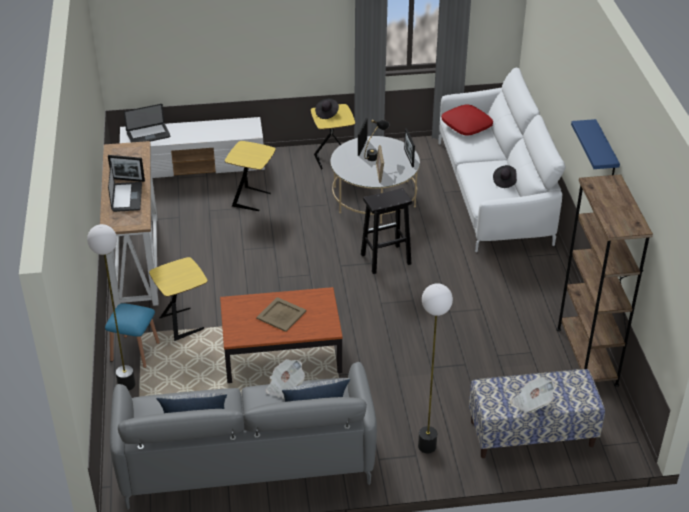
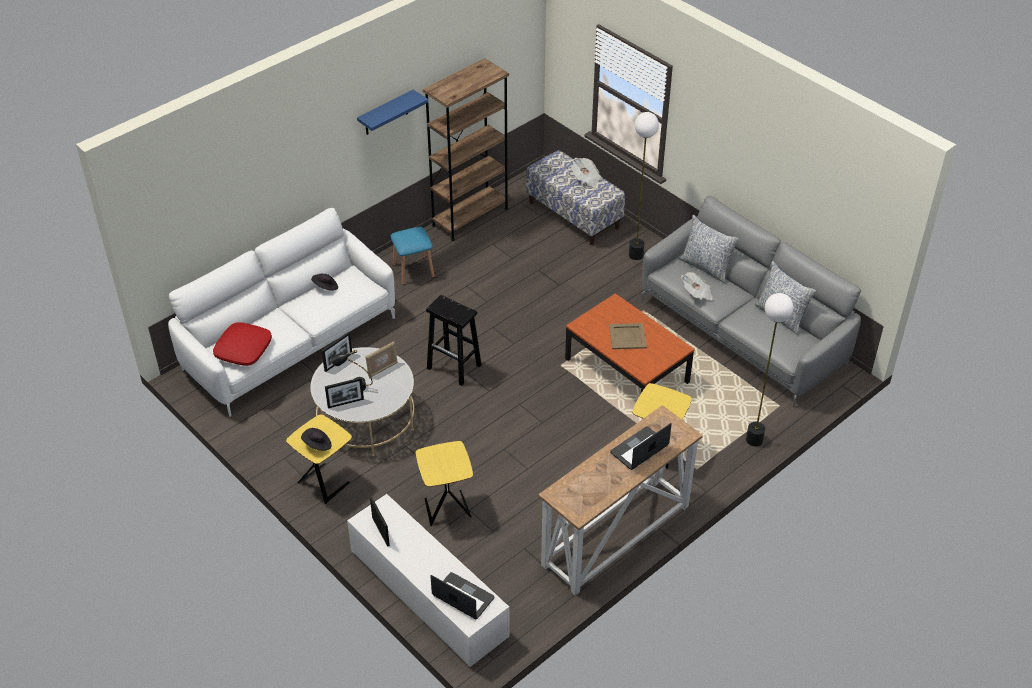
camera: 125 degrees left, 5 degrees up
(128, 179) = (614, 467): picture frame -> picture frame (380, 531)
(135, 351) = (718, 458): blue stool -> blue stool (413, 270)

